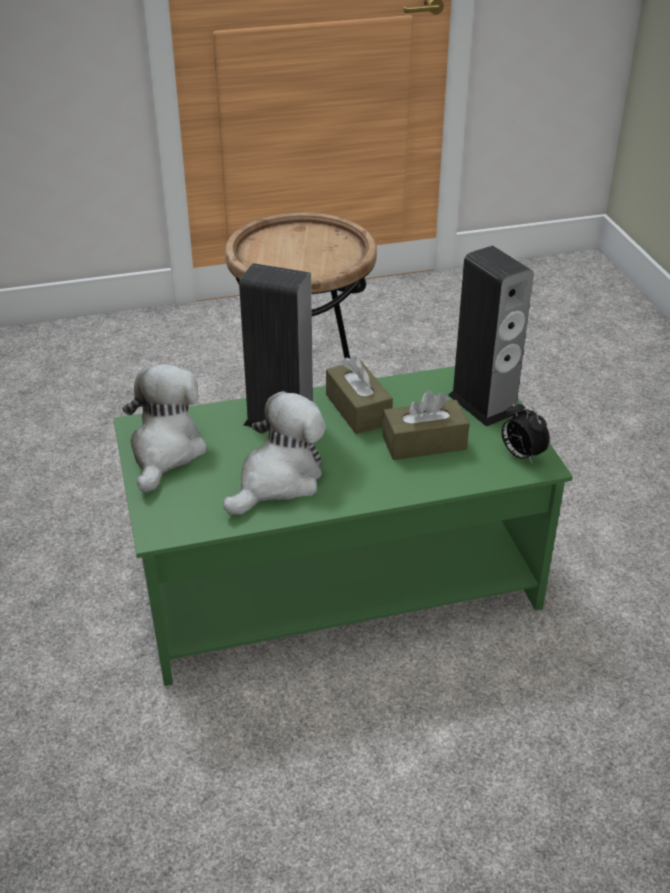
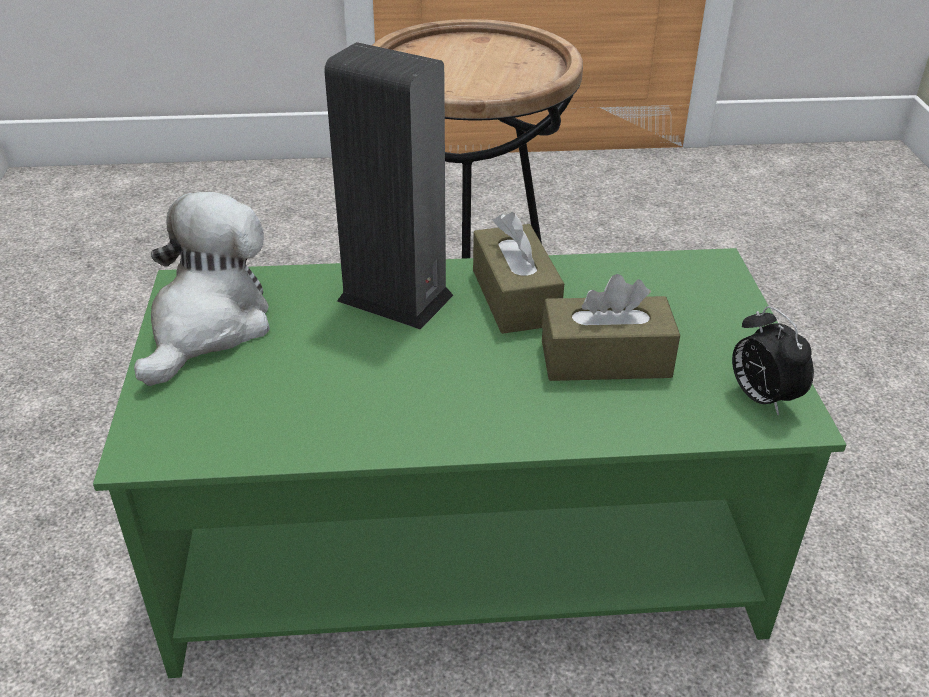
camera: 10 degrees right, 0 degrees up
(278, 480) = (360, 391): plush toy -> none
(483, 404) = (712, 309): speaker -> none

